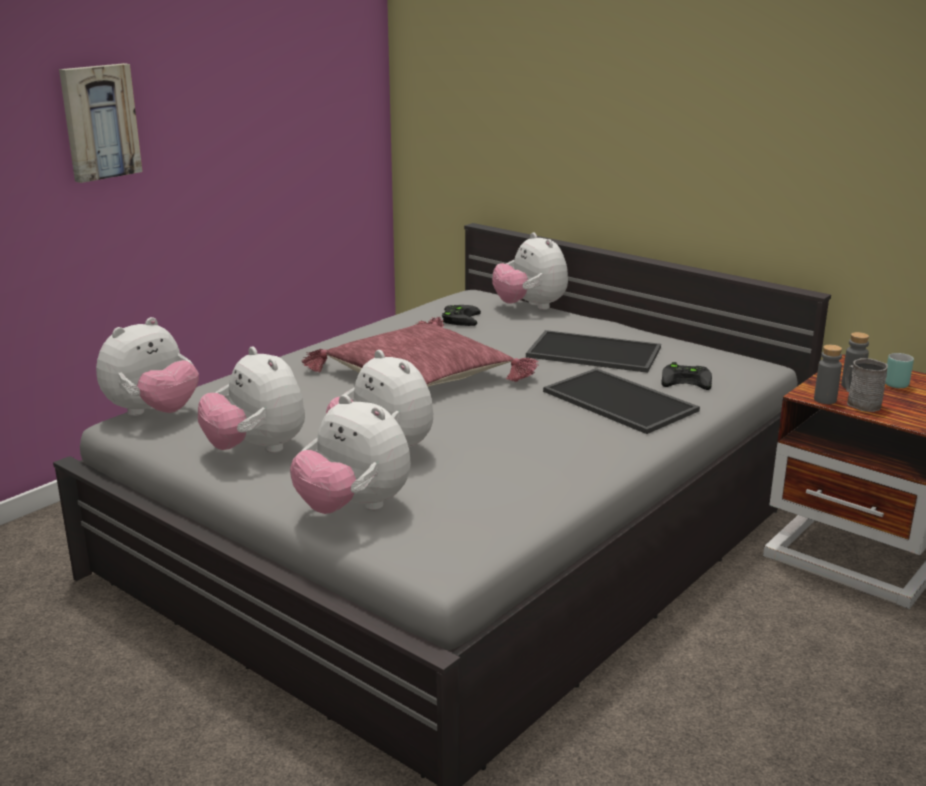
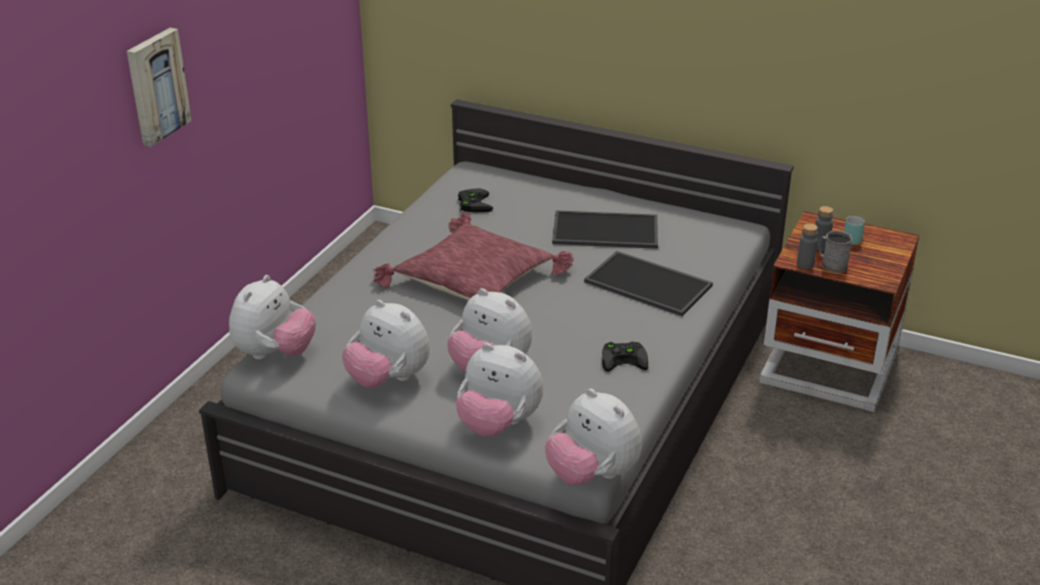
camera: 15 degrees left, 10 degrees up
(530, 307) = (527, 180): plush toy -> plush toy (592, 475)
(687, 380) = (692, 253): black game controller -> black game controller (625, 359)

